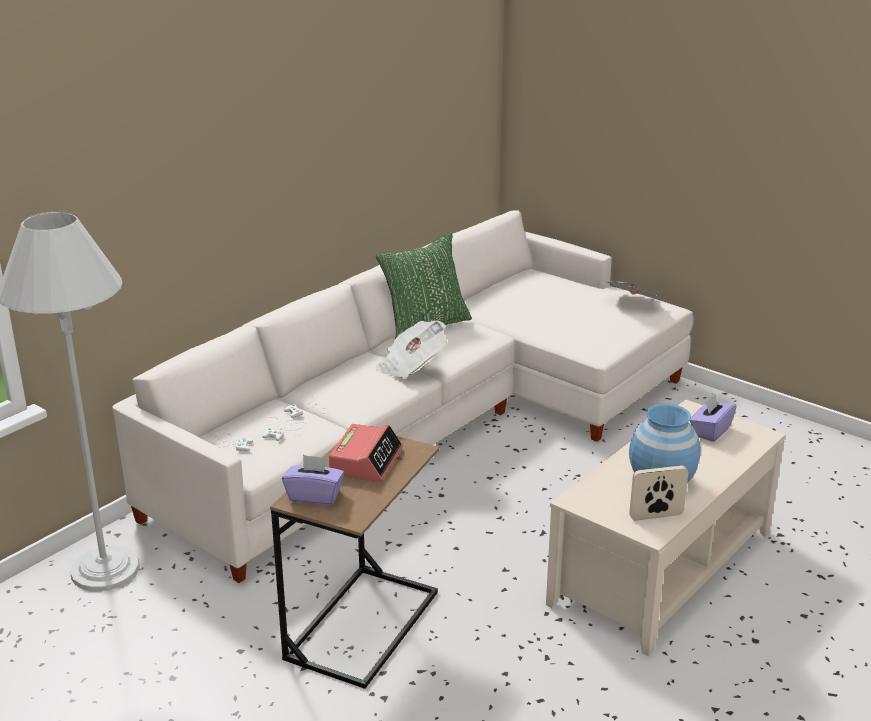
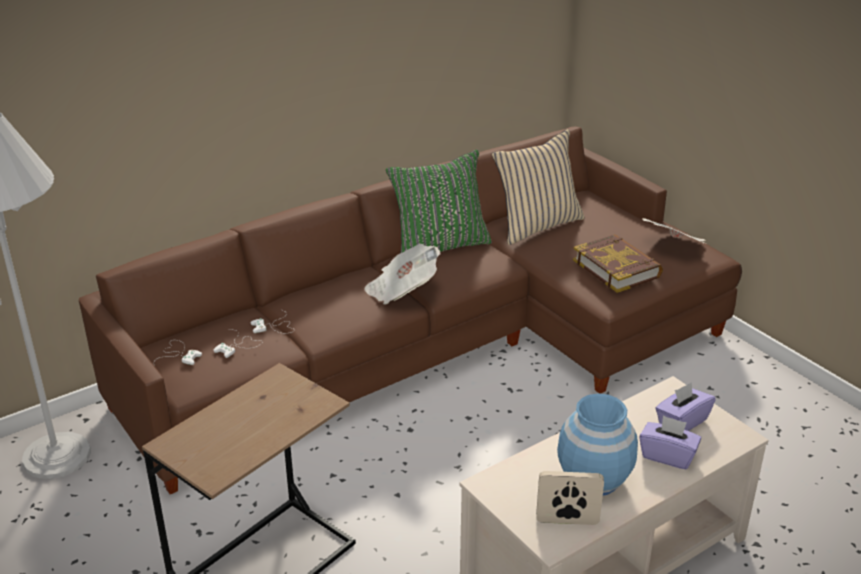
camera: 15 degrees right, 5 degrees up
(314, 496) = (191, 441): purple tissue box -> purple tissue box (667, 455)
(366, 461) = (265, 408): alarm clock -> none
(433, 421) = (440, 343): white sofa -> brown sofa
(504, 300) = (536, 225): none -> beige pillow
(593, 325) = (616, 268): none -> book

